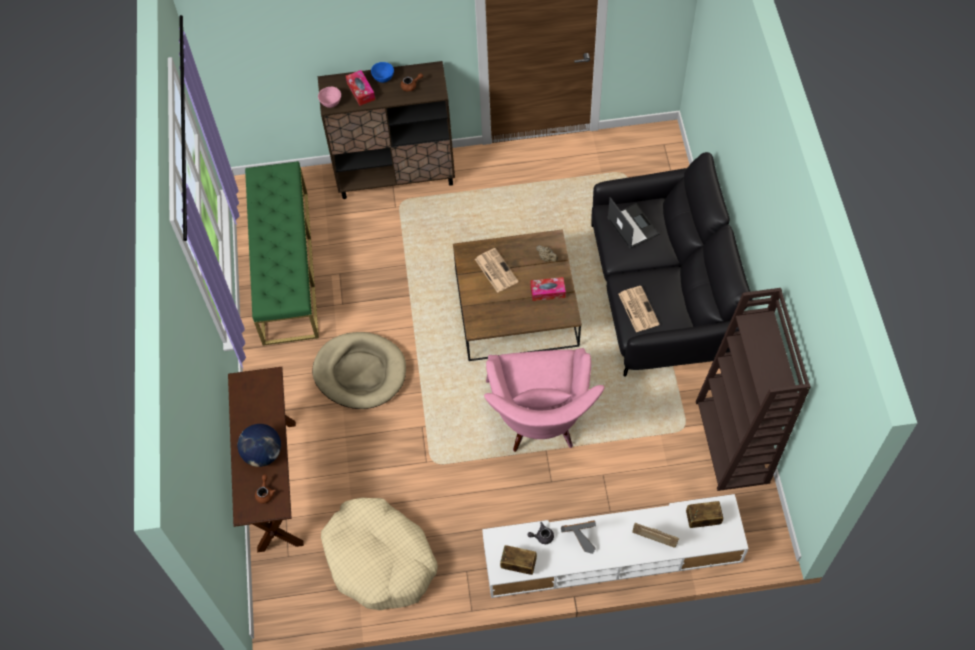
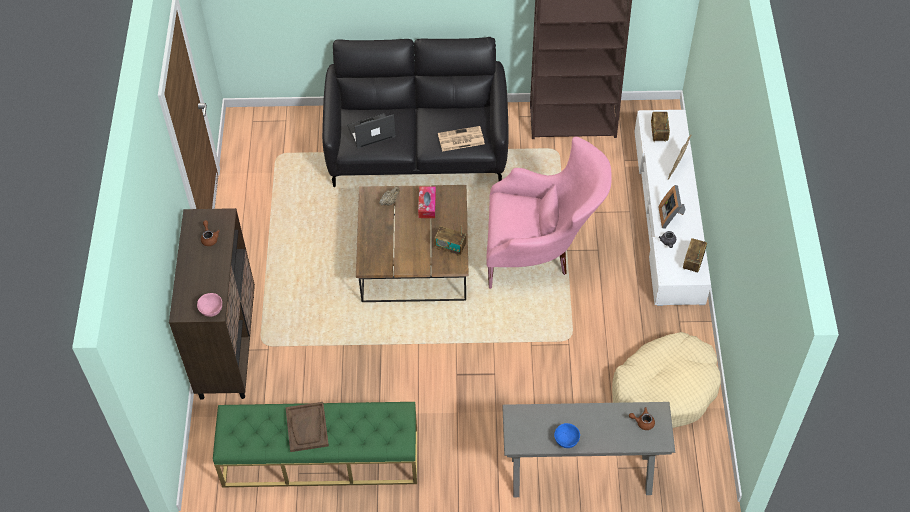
camera: 85 degrees left, 5 degrees down
(263, 453) = (600, 423): globe -> none
(276, 228) = (307, 427): none -> brown tray
(277, 484) = (580, 475): brown console table -> grey console table
(360, 372) = (463, 394): beige dog bed -> none
(361, 91) = (203, 282): tissue box -> none
(383, 78) = (191, 262): blue bowl -> blue bowl (566, 441)
(495, 270) = (394, 243): newspaper -> none
(497, 319) = (450, 247): none -> radio

